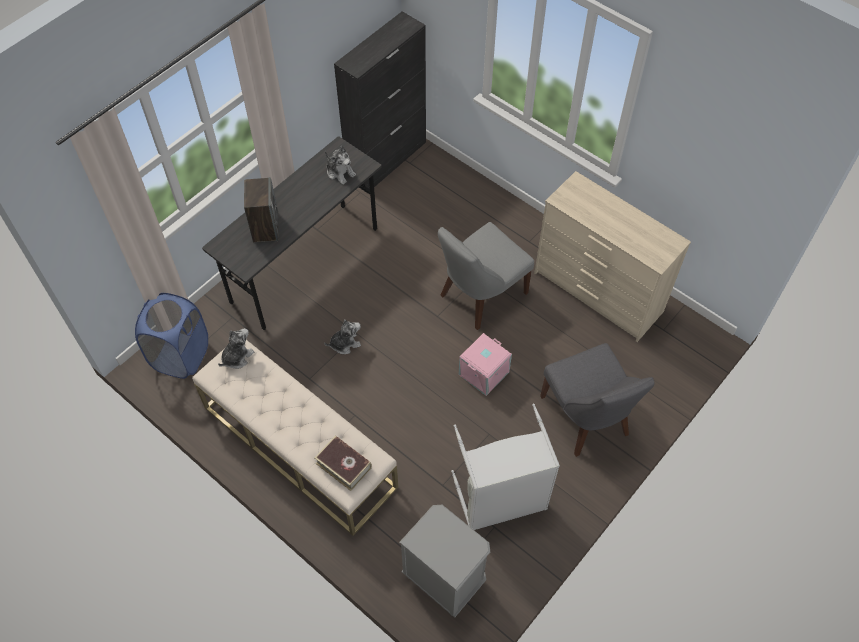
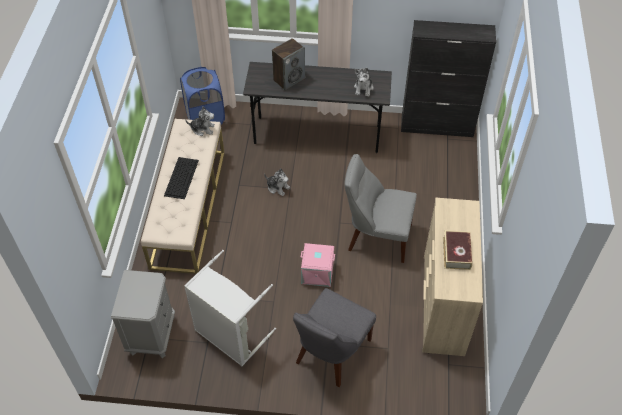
camera: 55 degrees right, 5 degrees down
(292, 417) = (181, 177): none -> keyboard
(343, 465) = (167, 220): book -> book (456, 253)

